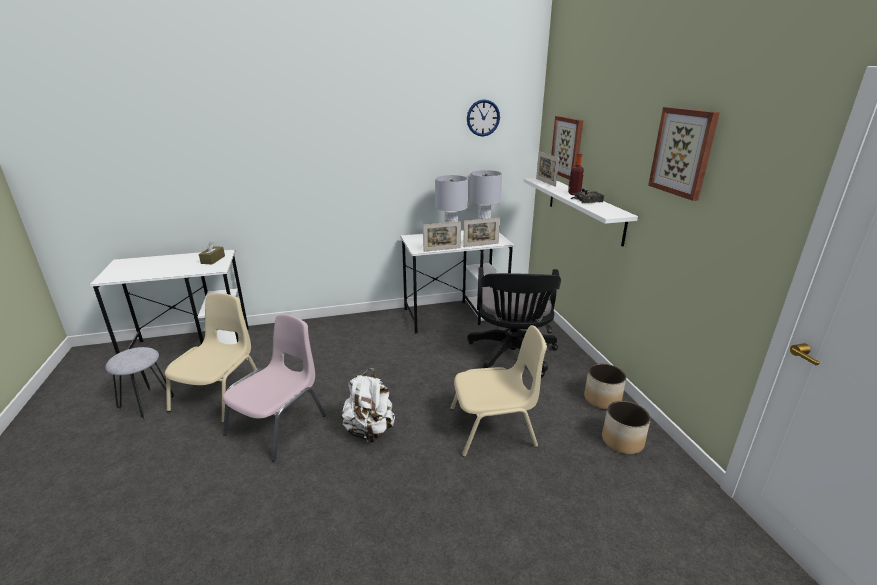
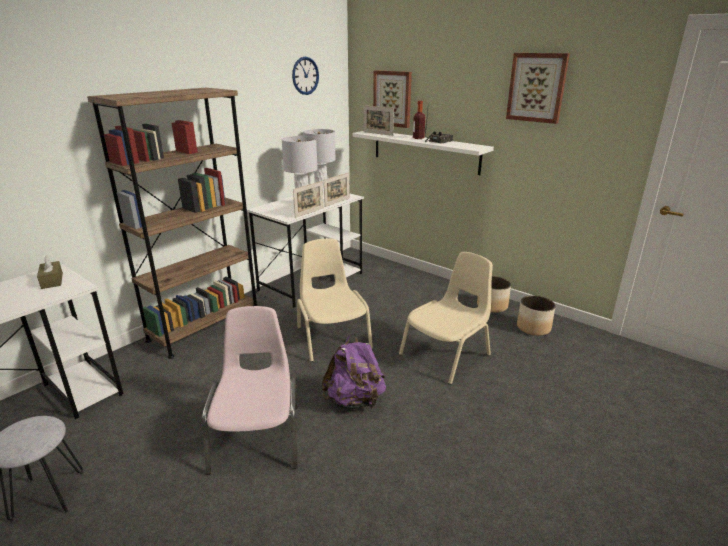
camera: 35 degrees left, 0 degrees up
(220, 395) = (147, 442): beige chair -> beige chair (332, 337)
(337, 326) = (204, 327): none -> brown bookcase
(370, 431) = (354, 401): white backpack -> purple backpack
(512, 357) = (398, 299): black office chair -> none

